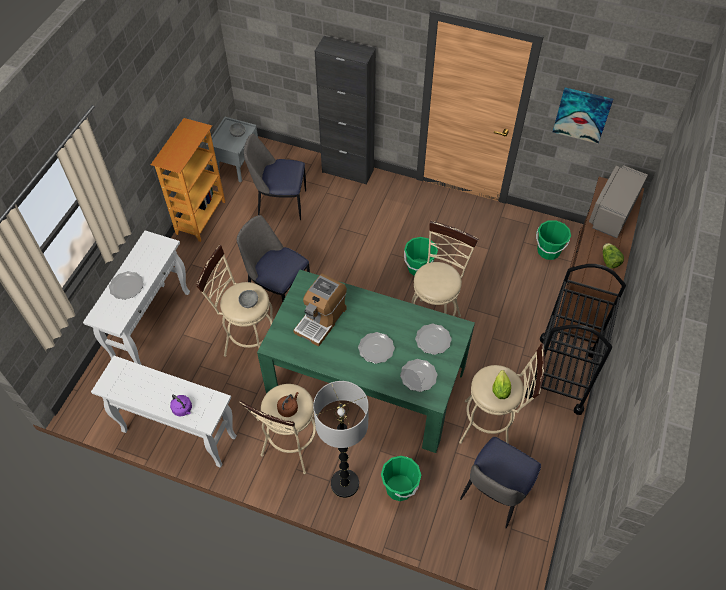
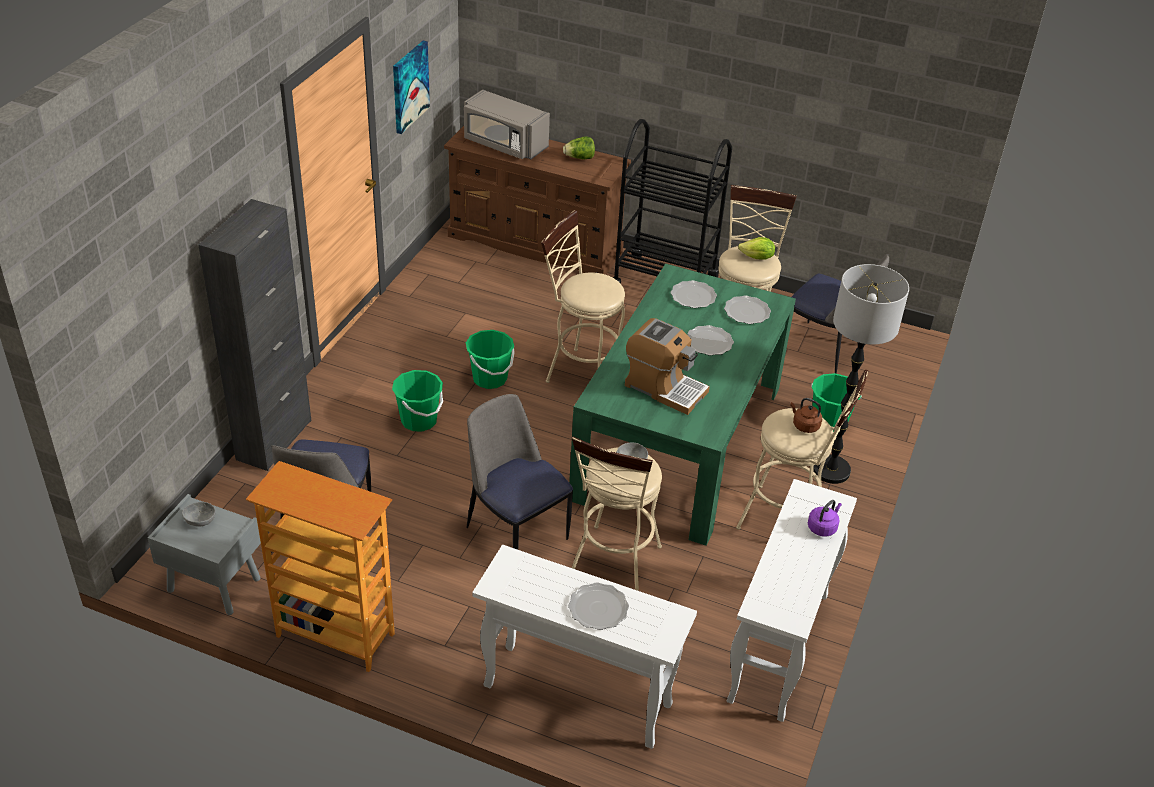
camera: 90 degrees left, 15 degrees down
(277, 291) = (515, 530): chair -> chair turned 105 degrees clockwise
(548, 251) = (477, 265): green bucket -> green bucket (419, 420)

